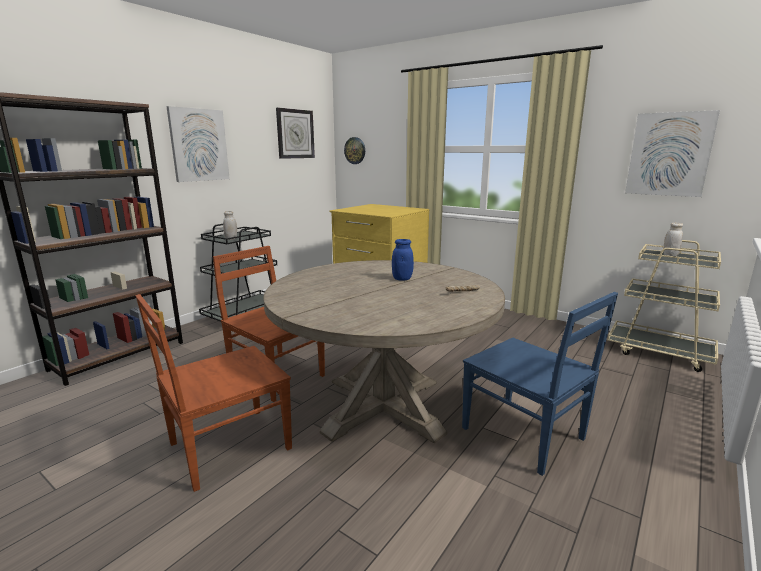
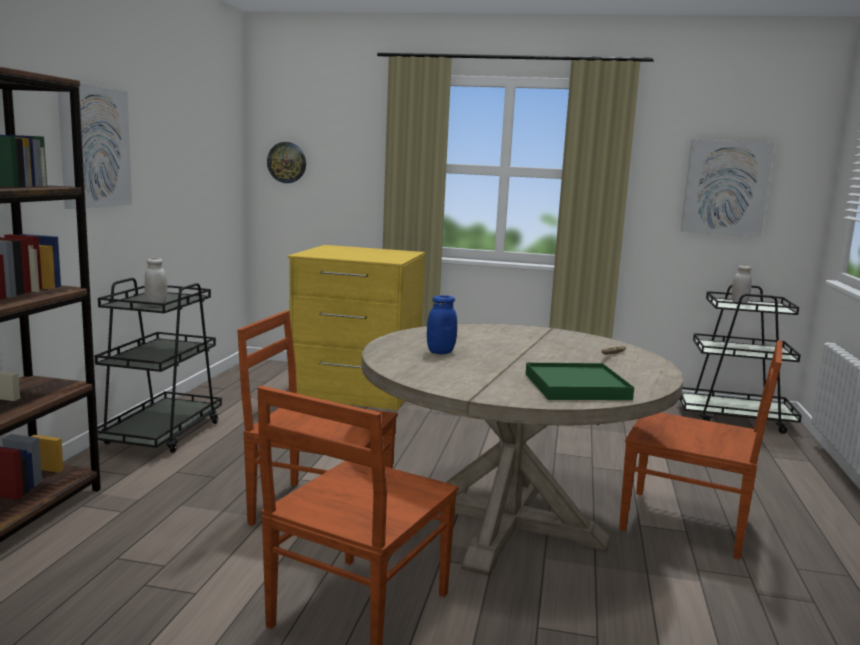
camera: 25 degrees left, 5 degrees down
(295, 134) = (205, 133): wall clock -> none
(382, 315) = (576, 387): none -> green tray
(402, 279) = (519, 345): blue jar -> blue jar (440, 352)
(525, 435) = (688, 524): blue chair -> brown chair
(659, 352) = (734, 418): beige cart -> black cart

